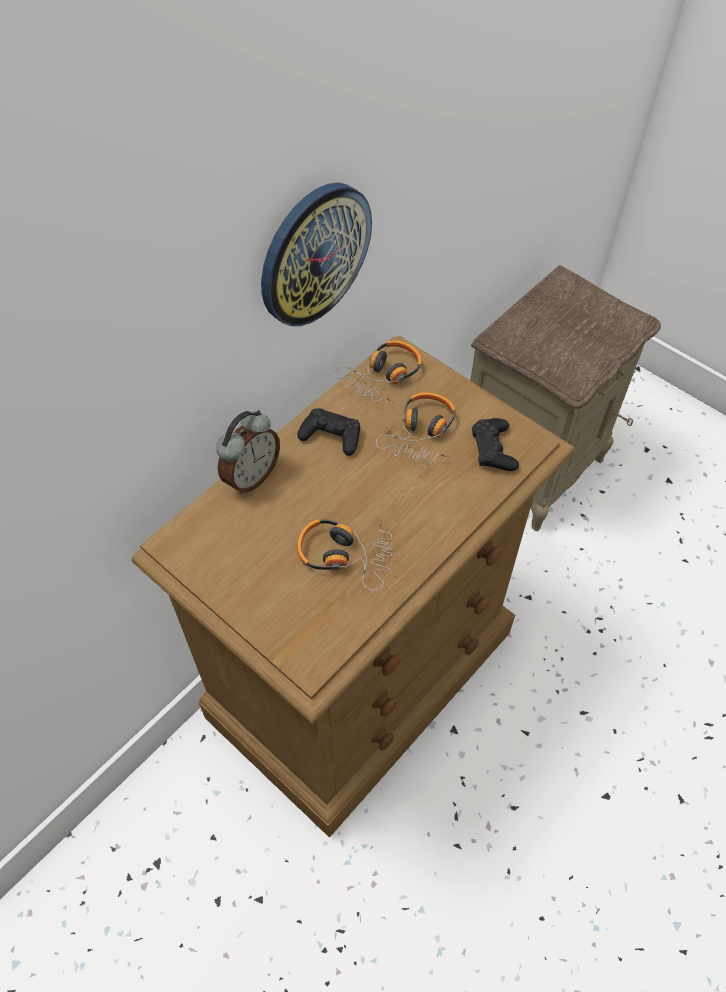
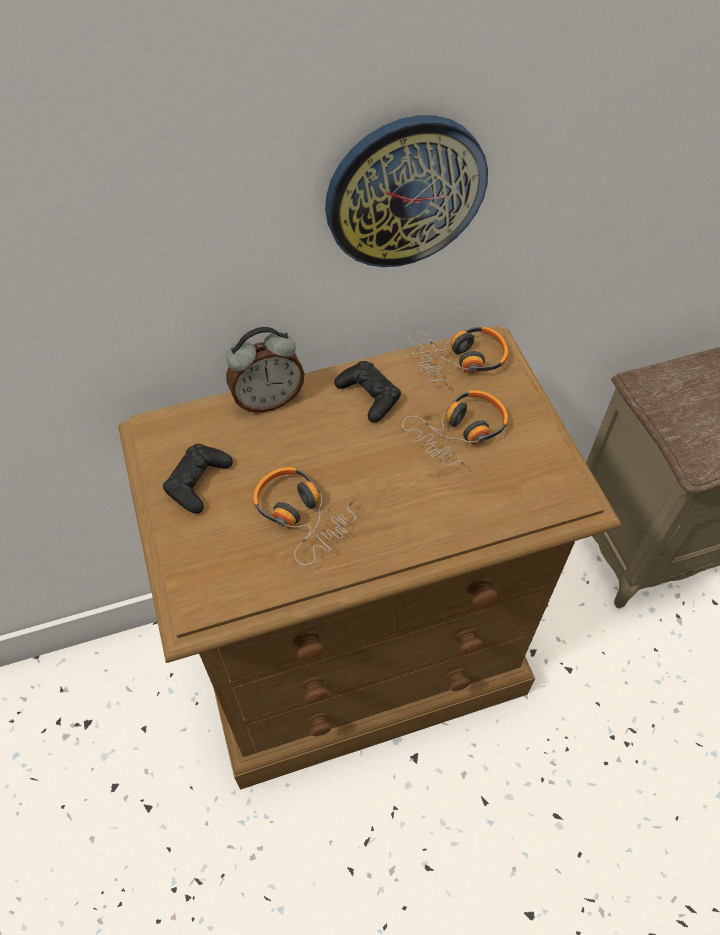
camera: 30 degrees right, 0 degrees up
(493, 449) = (524, 483): black game controller -> black game controller (198, 482)

